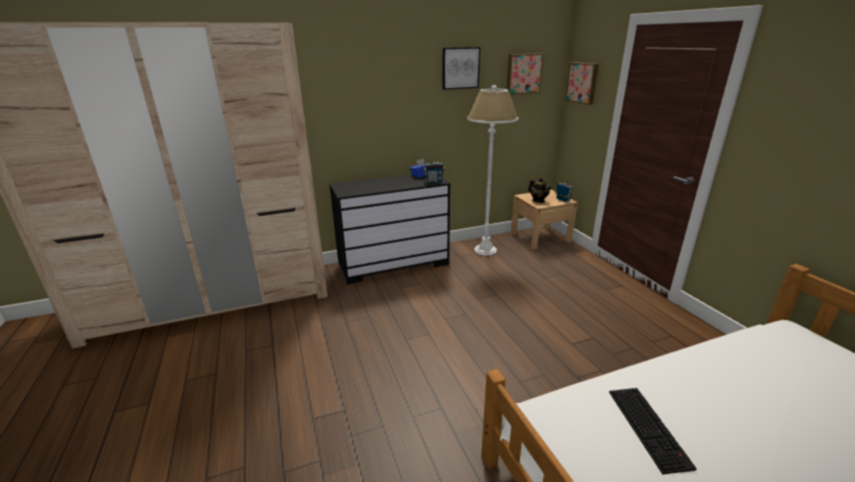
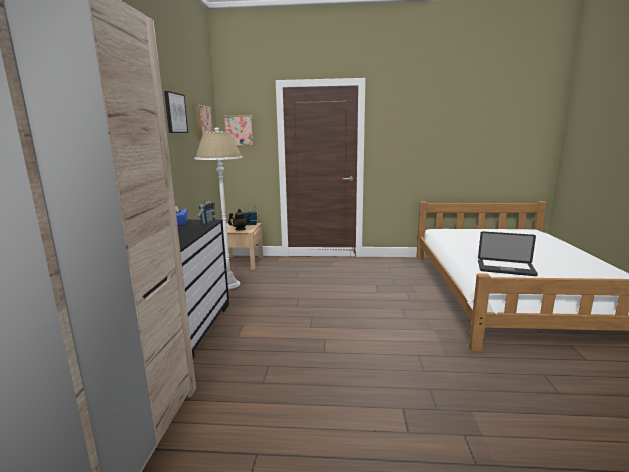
camera: 65 degrees left, 10 degrees down
(650, 428) = (505, 268): keyboard -> laptop

